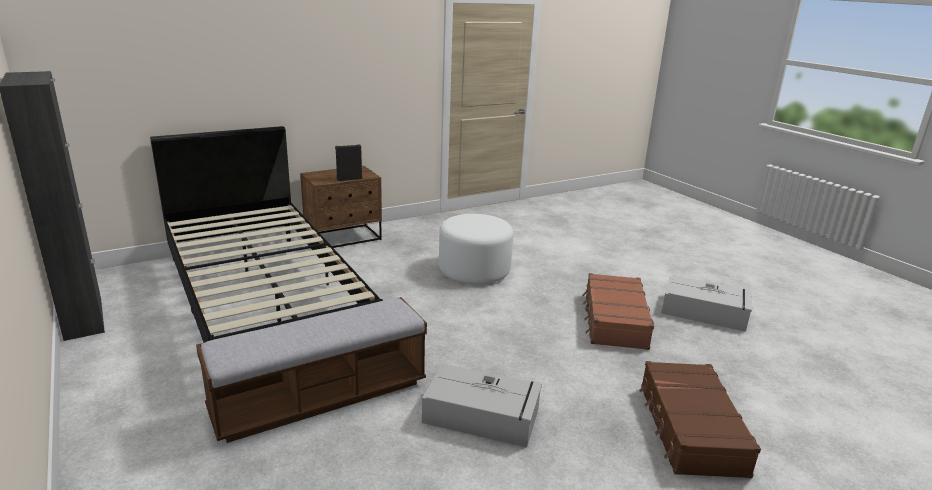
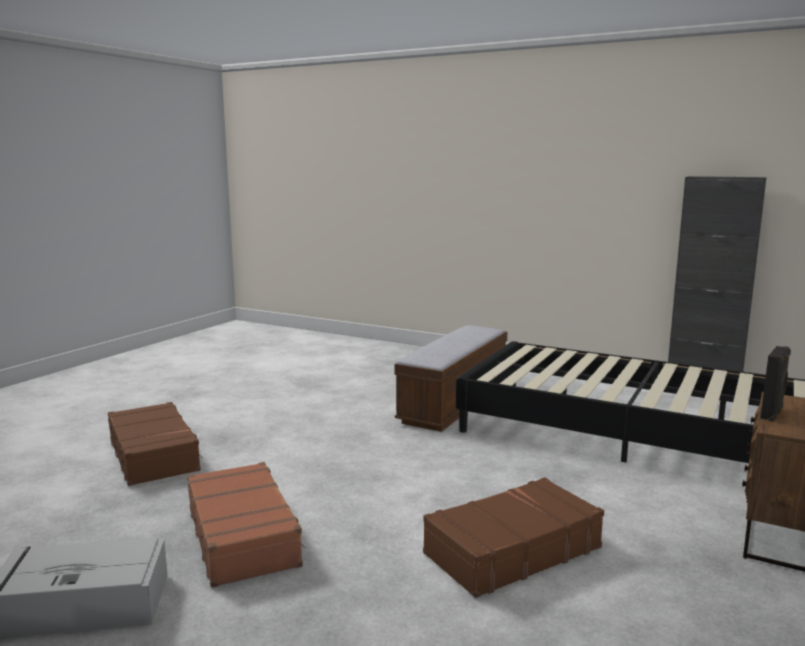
camera: 150 degrees right, 10 degrees down
(474, 271) = (511, 550): white ottoman -> brown suitcase
(483, 416) = (331, 421): grey storage box -> none

